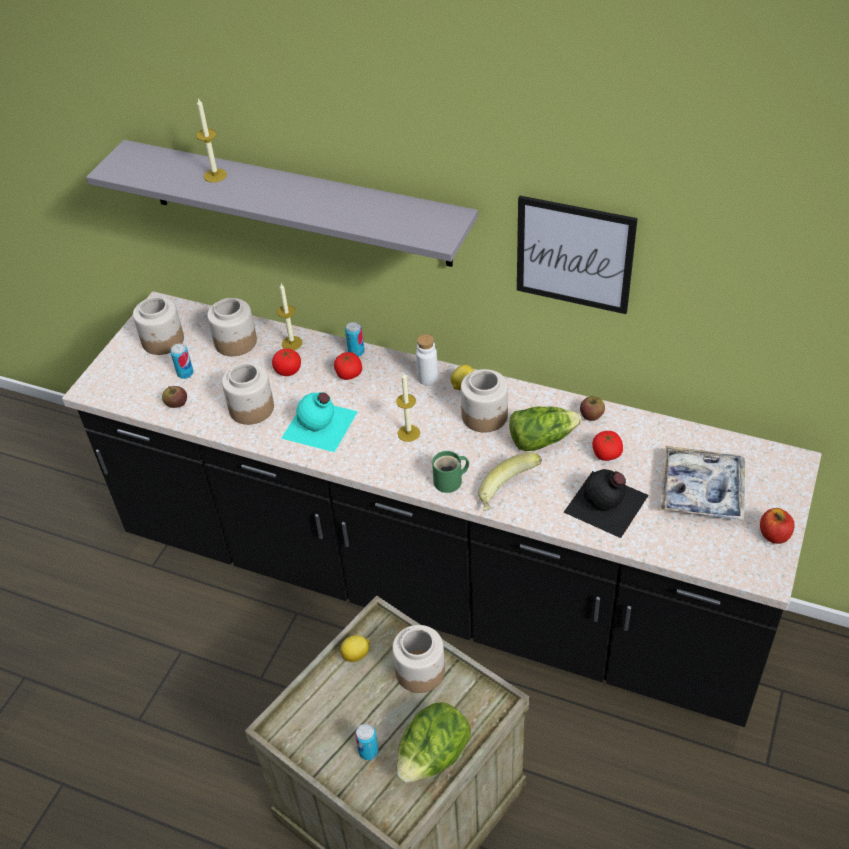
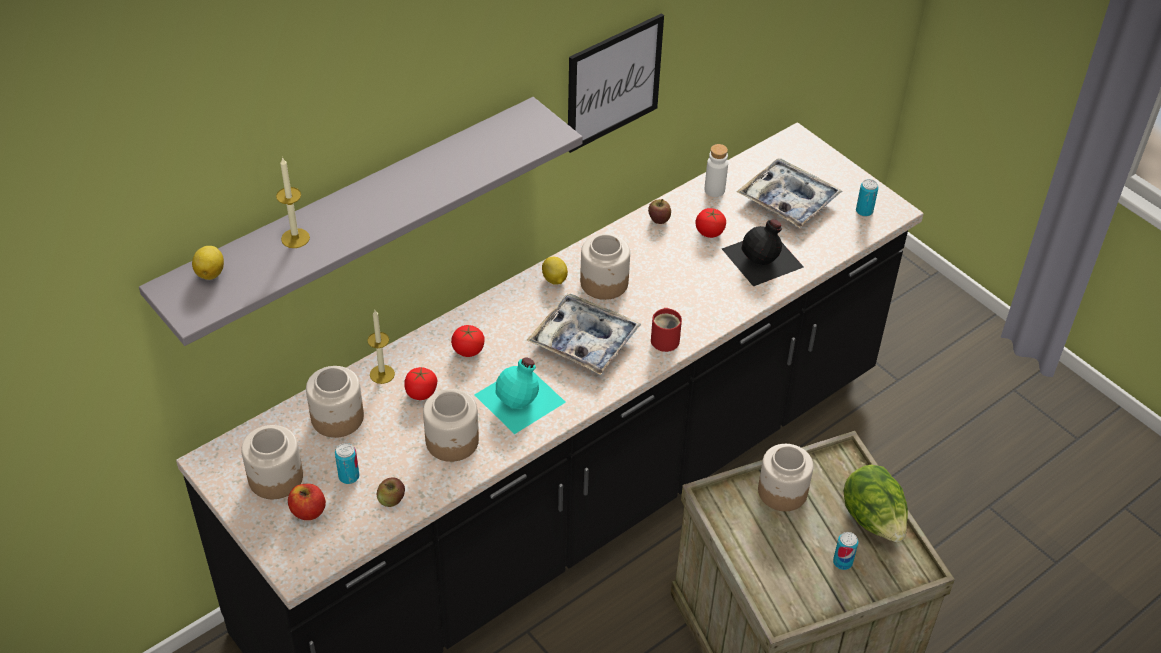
camera: 65 degrees left, 0 degrees up
(356, 352) = (440, 332): can -> can (864, 211)
(356, 655) = (736, 529): lemon -> lemon (211, 272)
(408, 433) = (584, 341): candle -> tray
(427, 378) = (523, 298): white bottle -> white bottle (714, 190)
(450, 481) = (666, 338): green mug -> red mug
(508, 494) = (709, 310): banana -> none
(541, 439) = (661, 261): lettuce -> none
(774, 535) = (858, 186): apple -> apple (308, 511)

